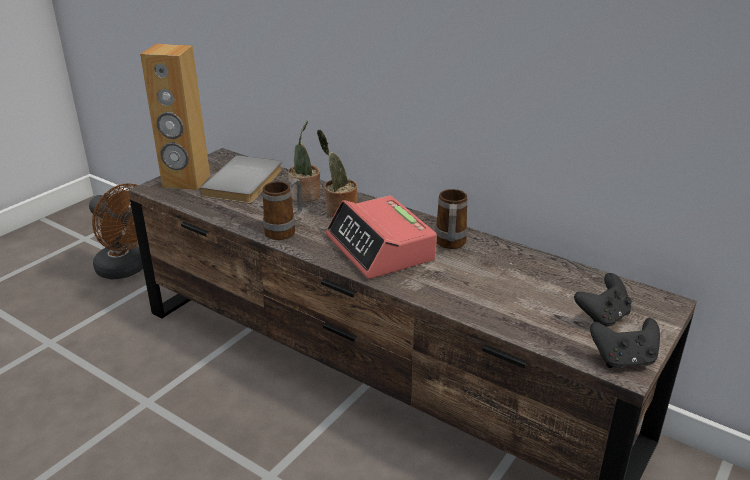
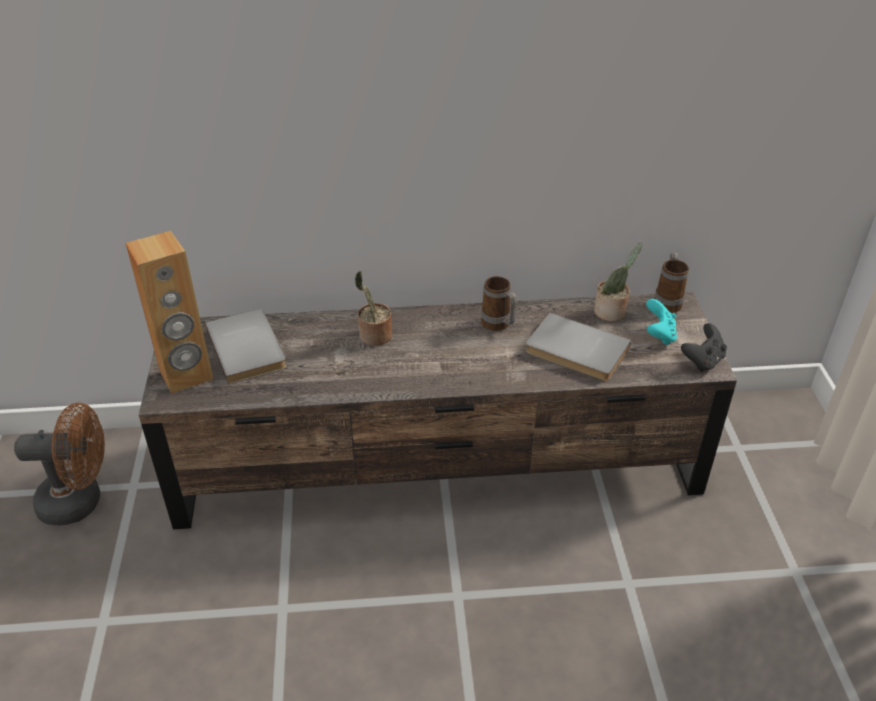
camera: 40 degrees left, 10 degrees up
(285, 230) = (357, 379): mug -> mug (667, 301)
(305, 196) = (325, 336): potted plant -> potted plant (612, 312)
(380, 249) = (454, 356): alarm clock -> none
(493, 292) = (575, 352): none -> grey book
(602, 317) = (659, 335): black game controller -> turquoise game controller

